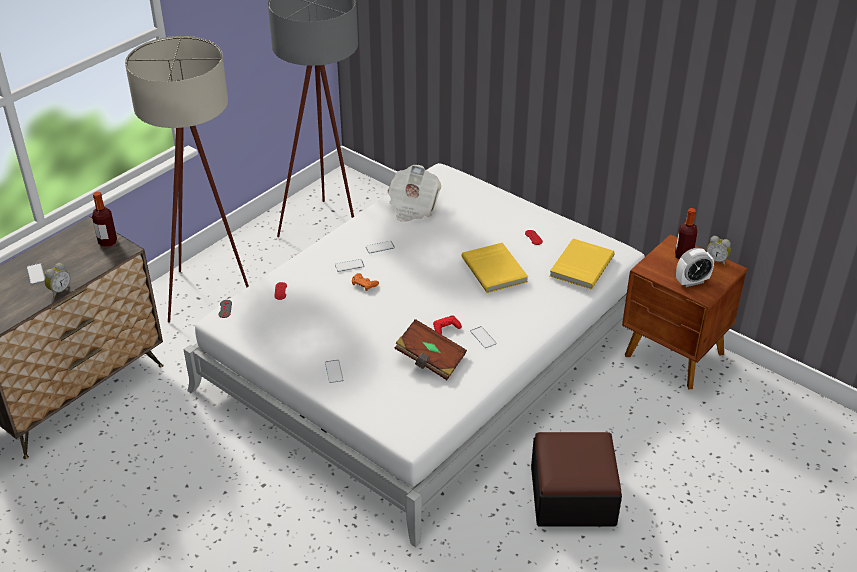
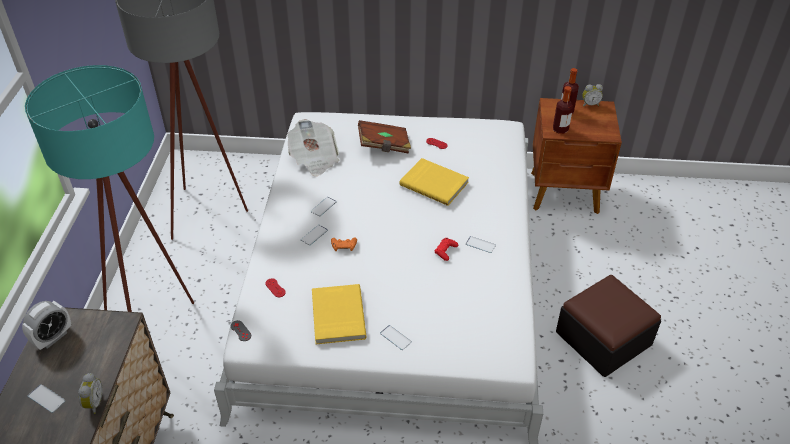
camera: 35 degrees left, 5 degrees up
(108, 242) = (95, 324): bottle -> bottle (560, 129)
(210, 295) = (157, 323): beige floor lamp -> turquoise floor lamp
(430, 360) = (461, 285): brown book -> brown book (384, 146)
(580, 265) = (493, 151): yellow book -> yellow book (337, 316)
(692, 282) = (592, 128): alarm clock -> alarm clock (53, 337)

